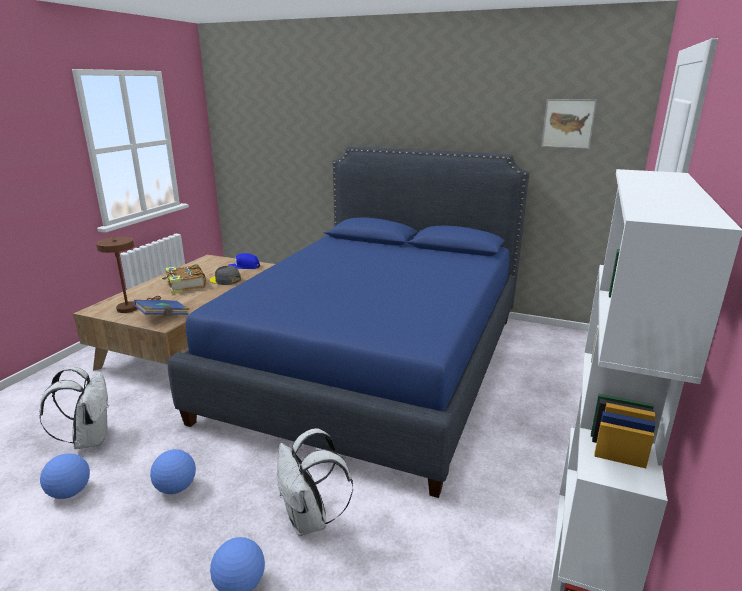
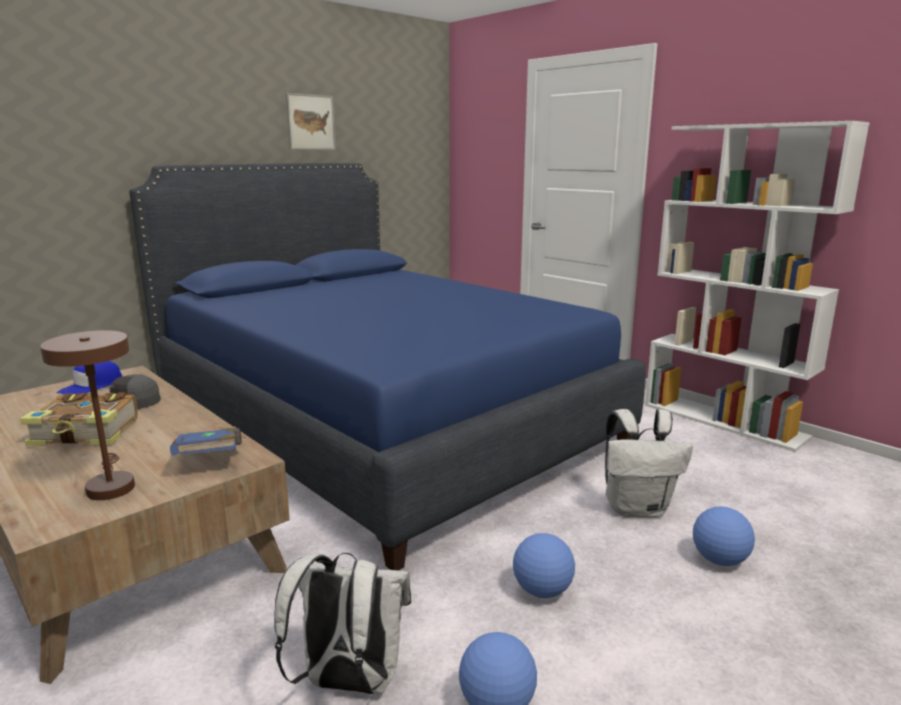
camera: 65 degrees left, 5 degrees down
(568, 123) = (393, 129): picture -> picture (311, 122)

